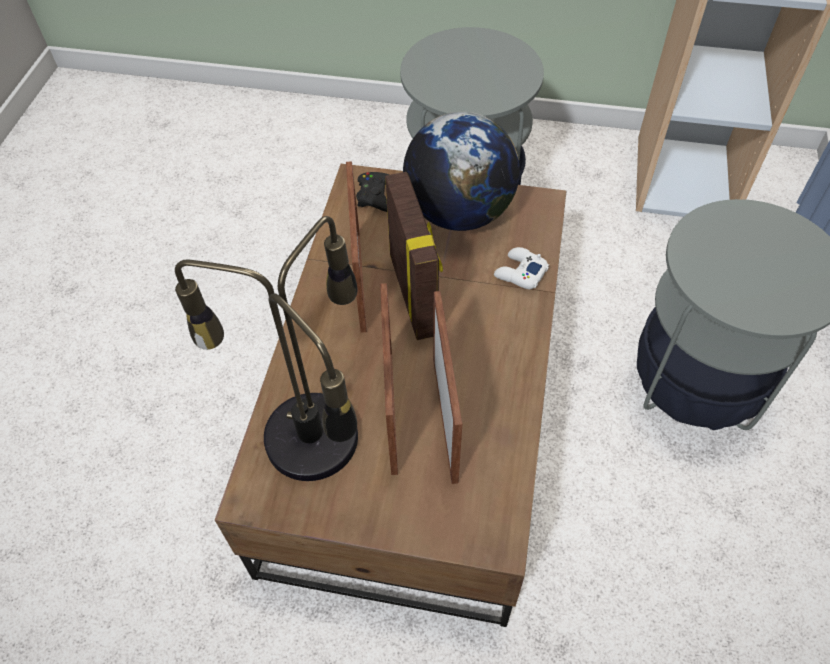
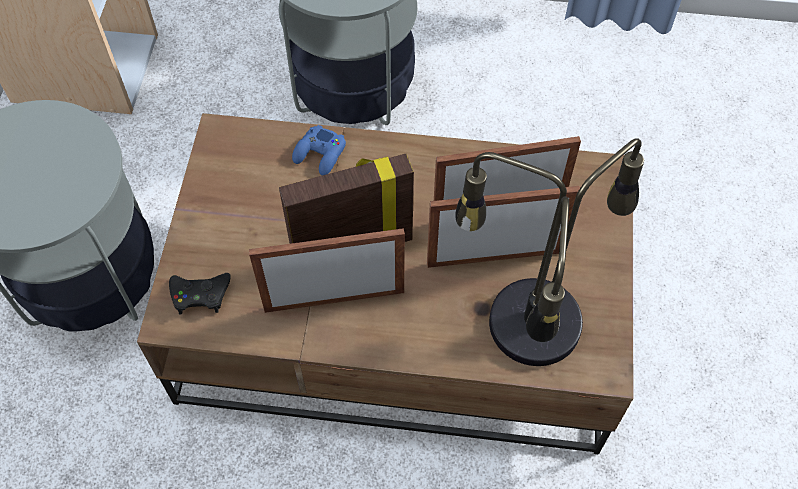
camera: 95 degrees left, 5 degrees up
(459, 212) = (232, 209): globe -> none
(520, 273) = (320, 154): white game controller -> blue game controller

